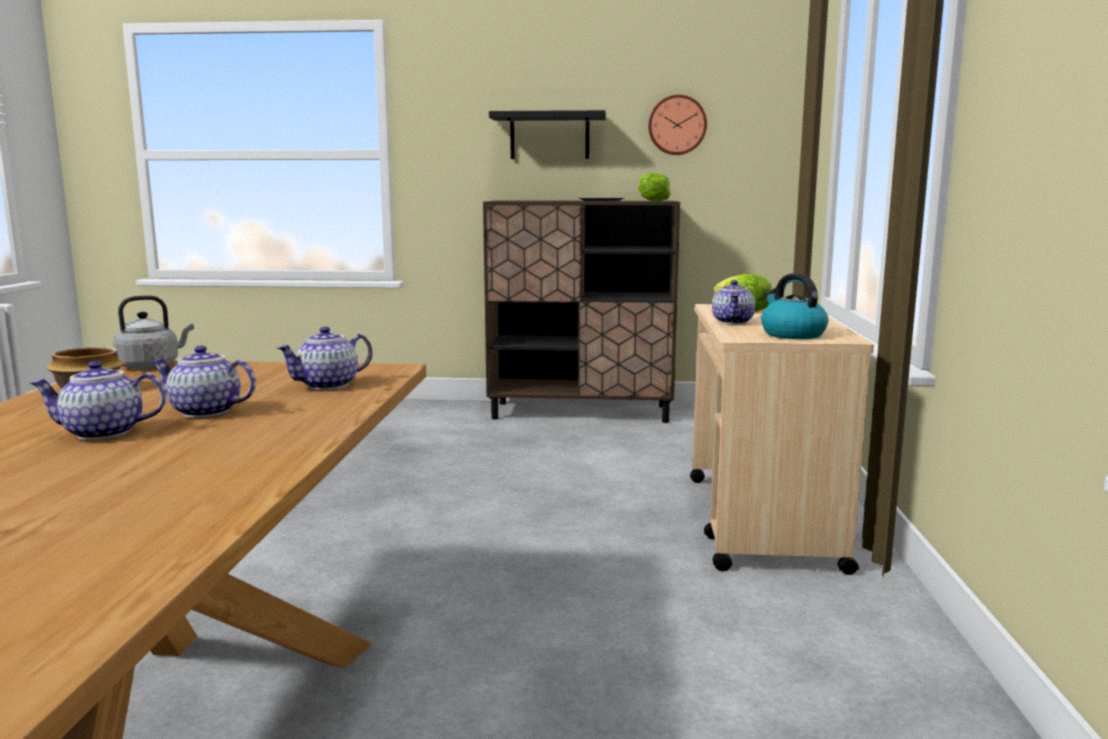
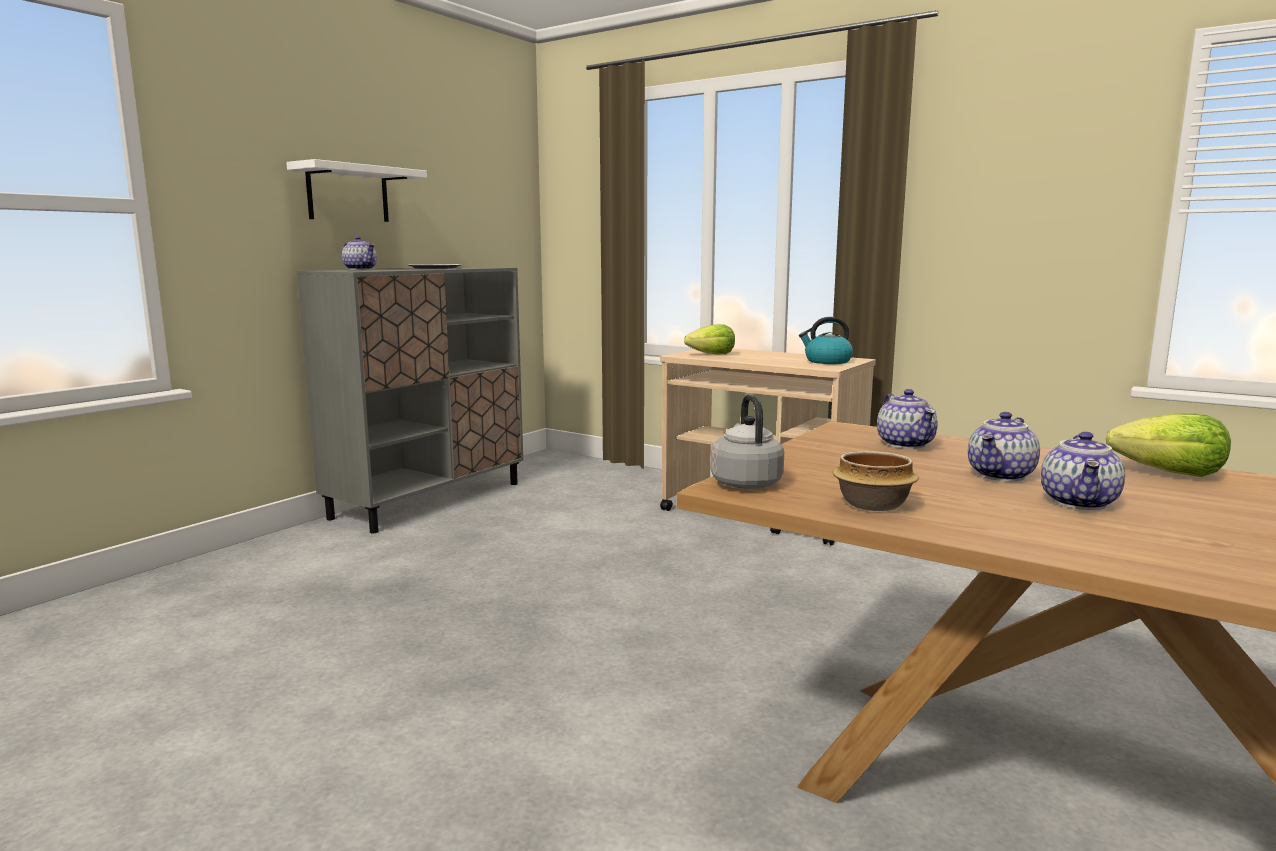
camera: 60 degrees left, 0 degrees up
(549, 136) = (348, 194): black shelf -> white shelf
(581, 412) = (429, 500): brown cabinet -> grey cabinet
(652, 201) = (480, 267): lettuce -> lettuce (1169, 473)
(677, 125) = (457, 190): wall clock -> none
(733, 322) = (762, 361): teapot -> teapot (361, 269)

